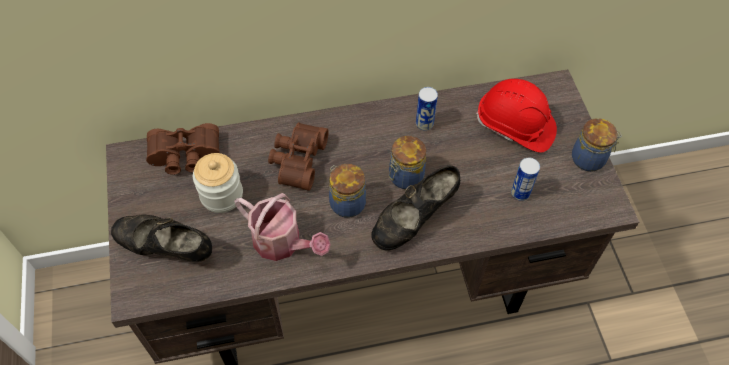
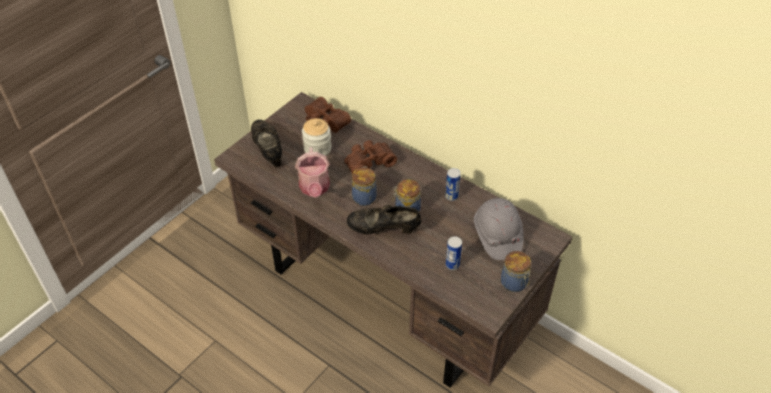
camera: 50 degrees right, 10 degrees down
(515, 126) = (497, 236): red hard hat -> grey hard hat

